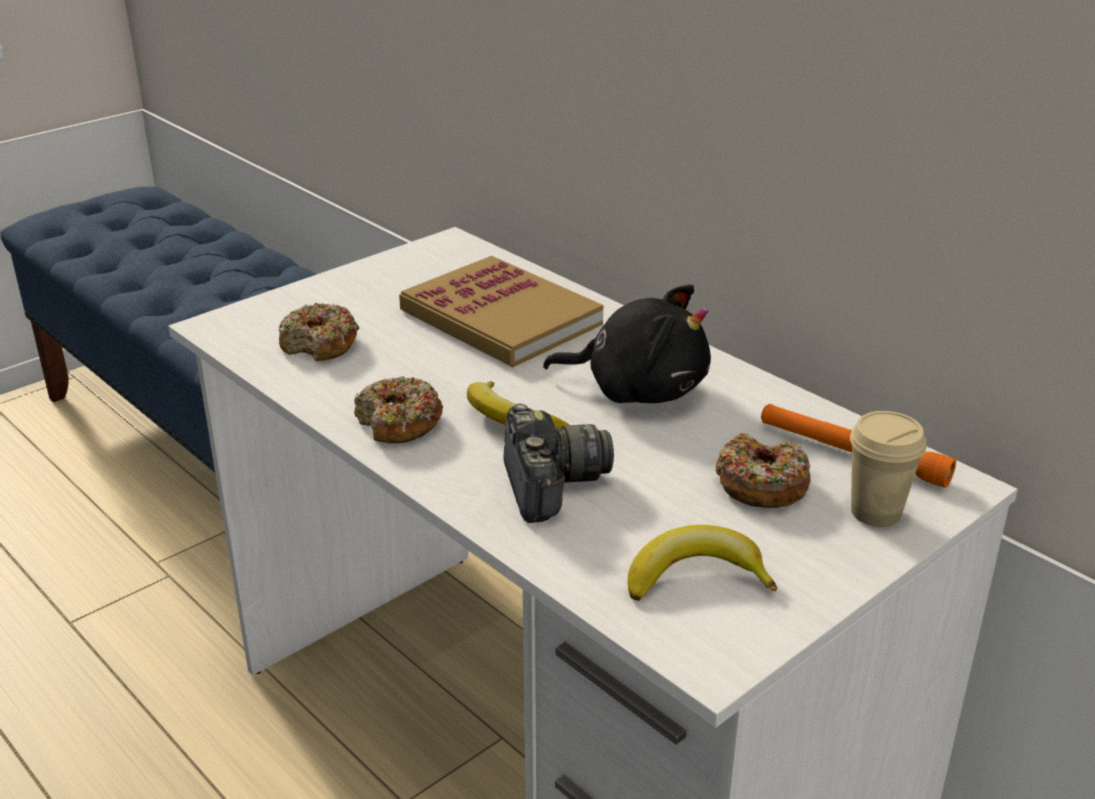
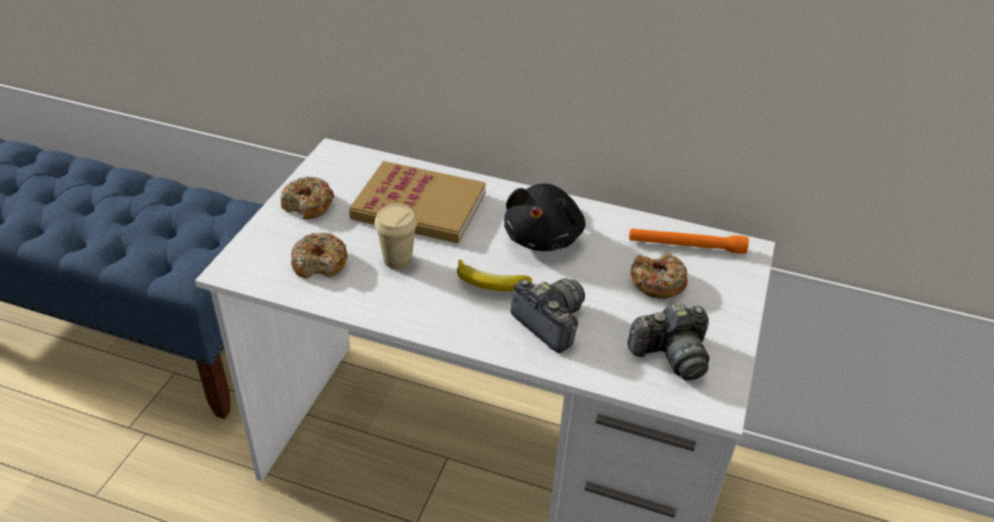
camera: 30 degrees left, 10 degrees up
(399, 423) = (425, 308): donut -> donut (308, 205)
(638, 389) = (544, 237): black plush toy -> black plush toy turned 120 degrees clockwise
(696, 577) = (671, 355): banana -> camera
(876, 512) = (724, 281): beige cup -> beige cup (397, 260)

